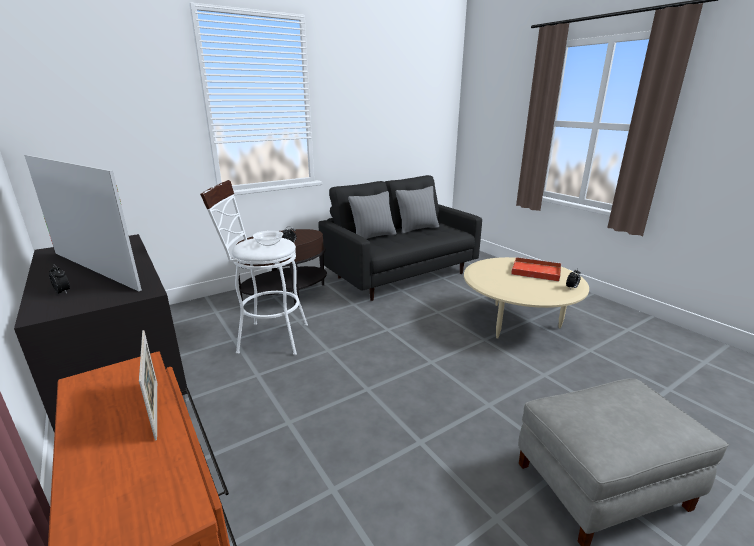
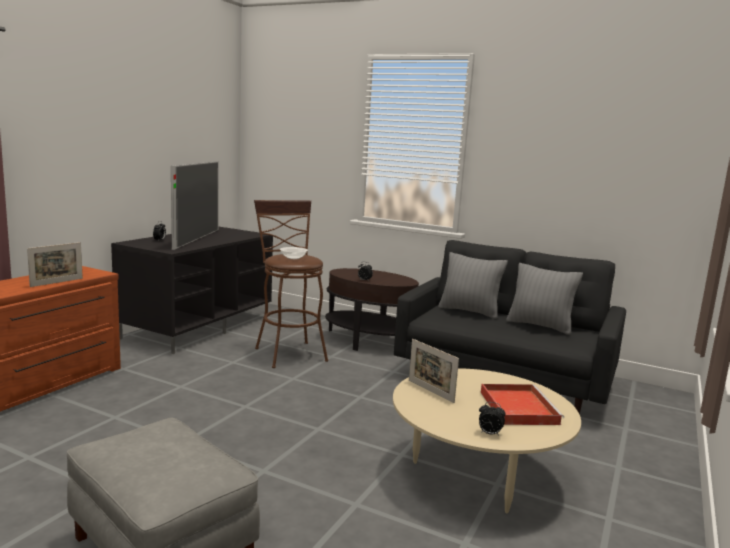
camera: 60 degrees right, 10 degrees down
(267, 338) = (288, 352): white stool -> brown stool
(505, 286) = (430, 391): none -> picture frame

